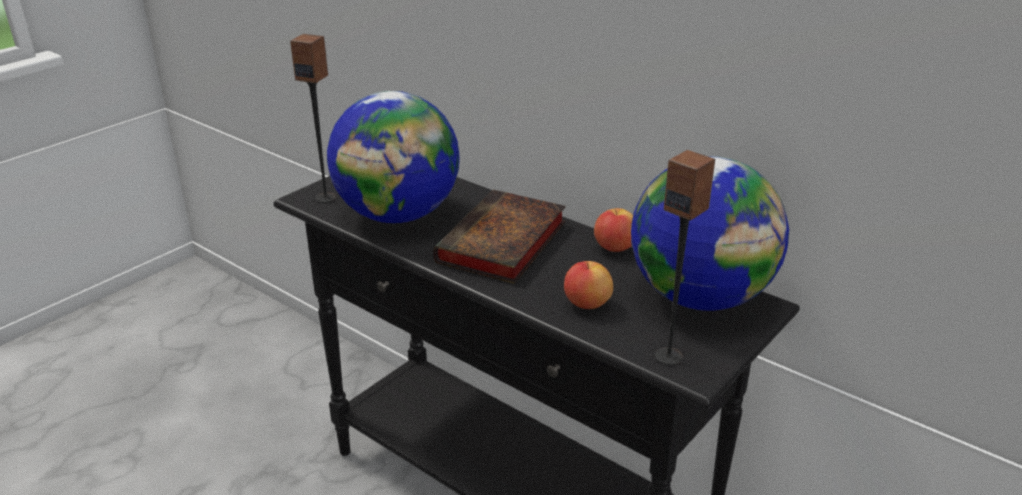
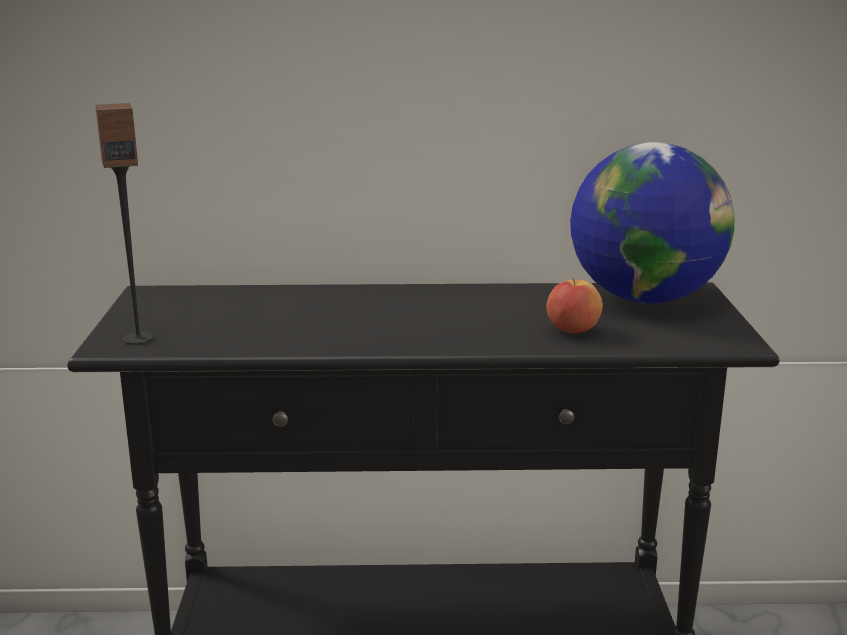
camera: 40 degrees left, 10 degrees down
(398, 215) = (258, 327): globe -> none
(502, 245) = (414, 317): book -> none
(614, 248) = (516, 290): apple -> none
(669, 356) = (701, 339): speaker -> none

